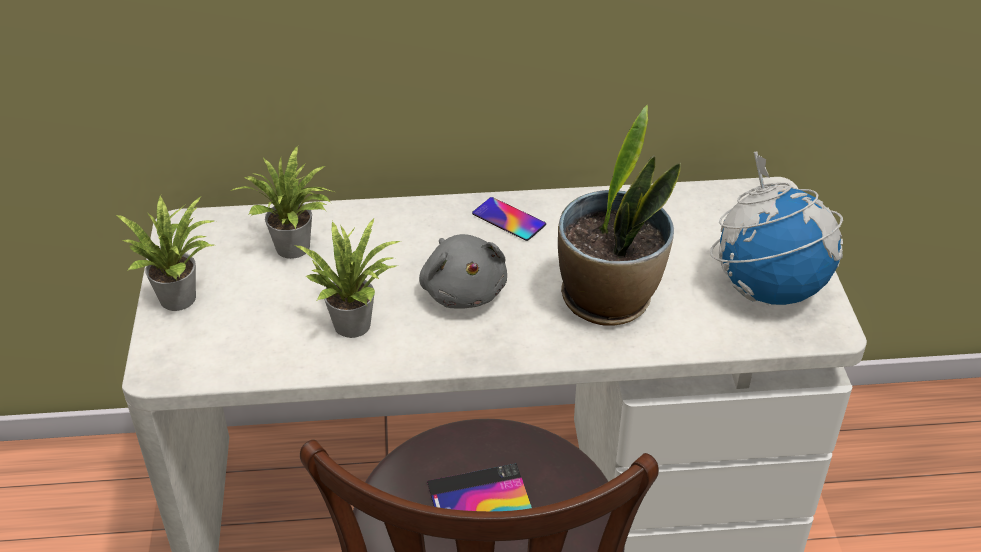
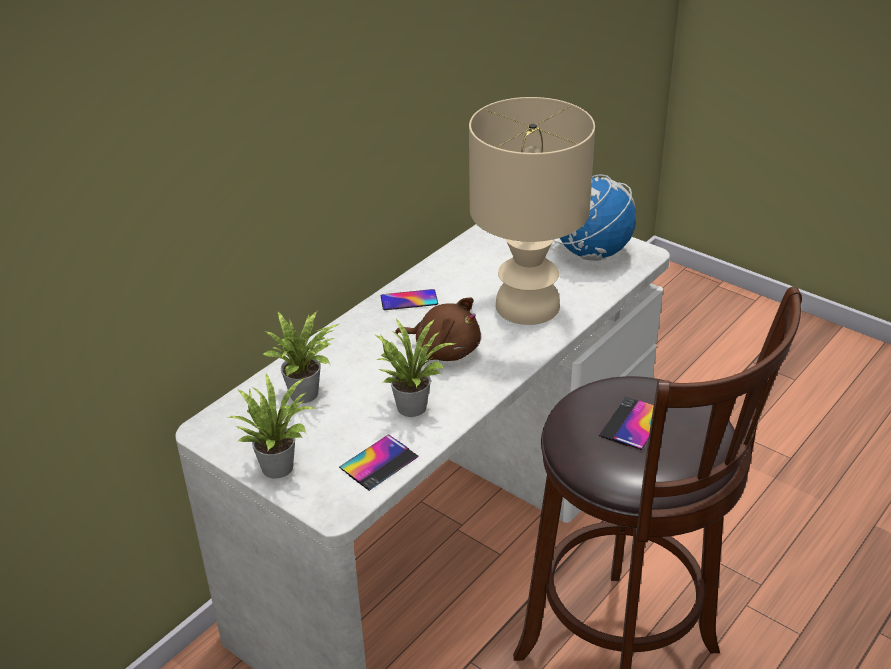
camera: 45 degrees left, 5 degrees down
(250, 355) = (379, 462): none -> phone
(463, 290) = (444, 350): grey plush toy -> brown plush toy
(608, 299) = (525, 305): potted plant -> beige table lamp

